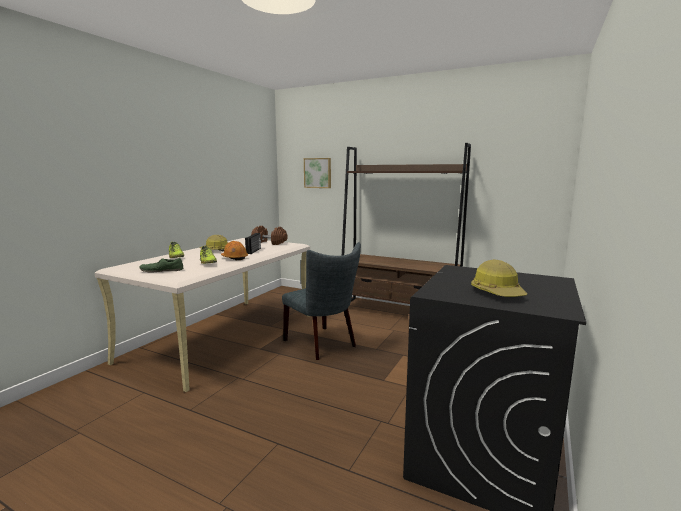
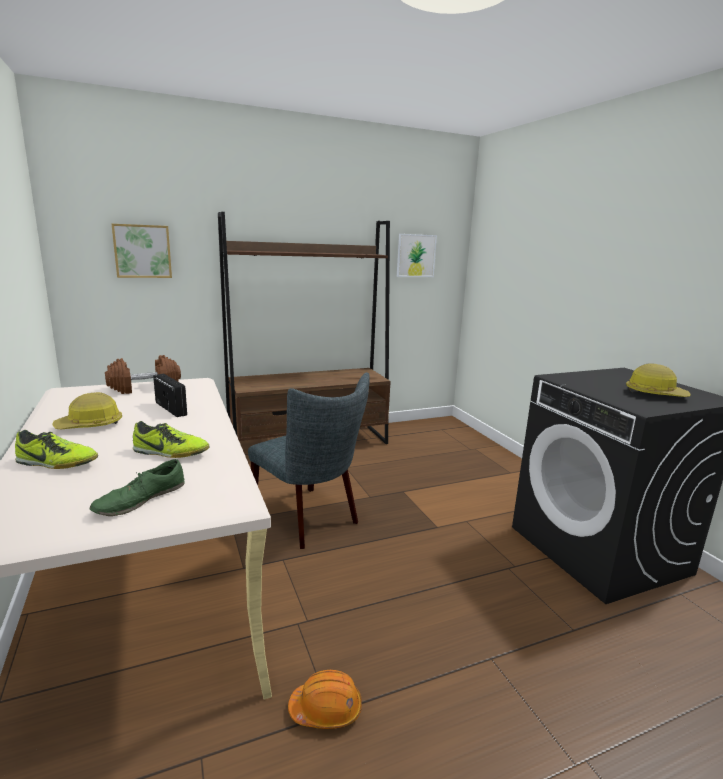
camera: 50 degrees left, 5 degrees up
(234, 258) = (186, 430): orange hard hat -> orange hard hat (326, 709)
(323, 344) = (309, 519): grey chair -> grey chair turned 45 degrees clockwise
(511, 171) = (416, 255): none -> picture

